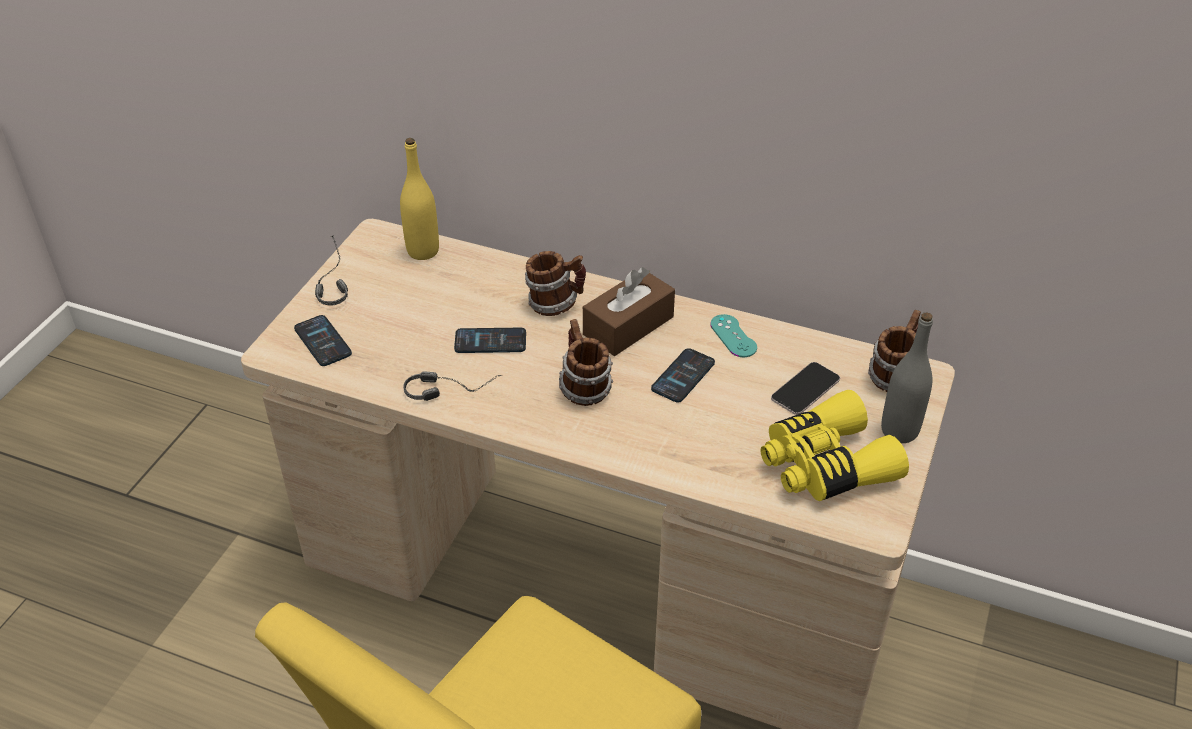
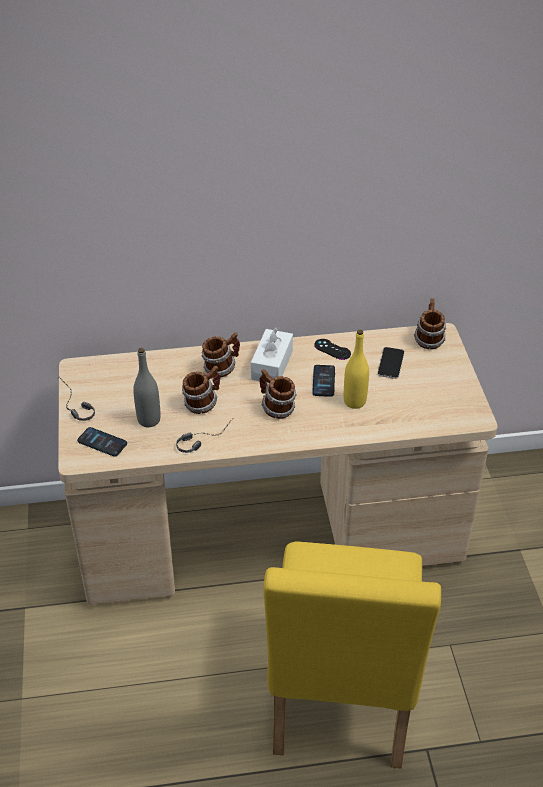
camera: 30 degrees left, 0 degrees up
(423, 251) = (115, 367): yellow bottle -> yellow bottle (354, 401)
(490, 341) = (202, 403): phone -> mug
(628, 326) = (272, 365): brown tissue box -> white tissue box
(733, 336) = (332, 349): turquoise game controller -> black game controller
(824, 465) = (429, 398): yellow binoculars -> none
(899, 431) = (451, 366): grey bottle -> grey bottle (149, 420)

